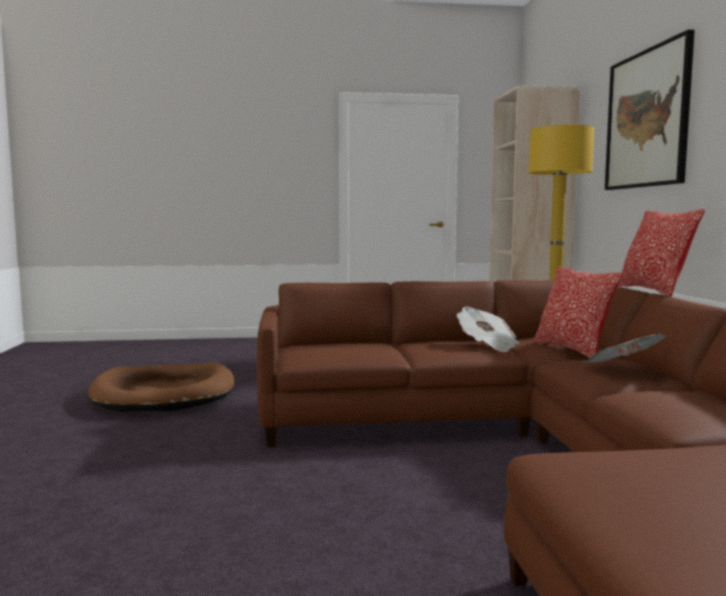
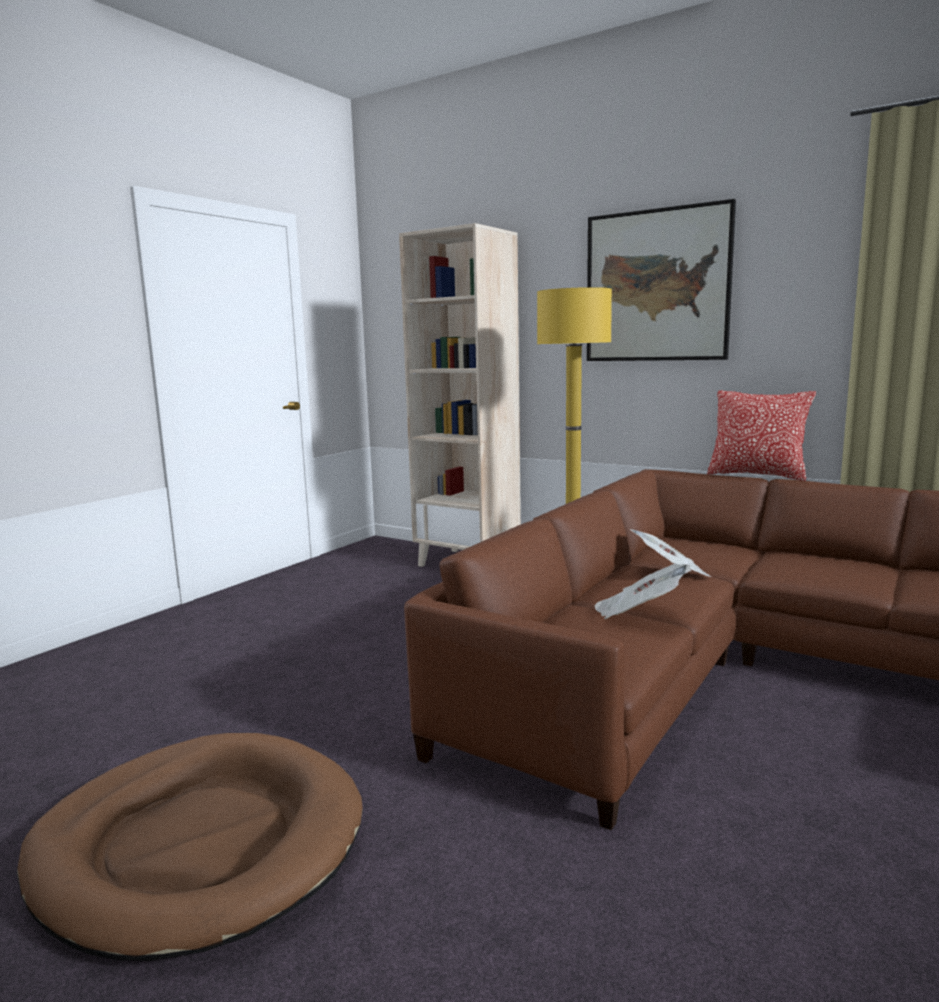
camera: 50 degrees left, 5 degrees up
(572, 349) = (726, 553): pillow -> none
(622, 369) = (836, 565): newspaper -> newspaper (638, 614)

